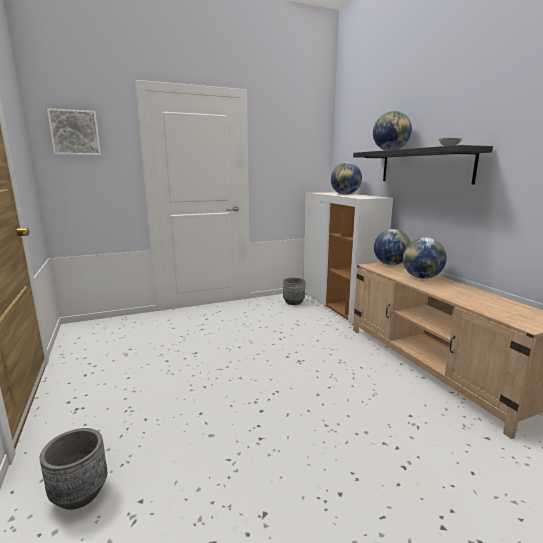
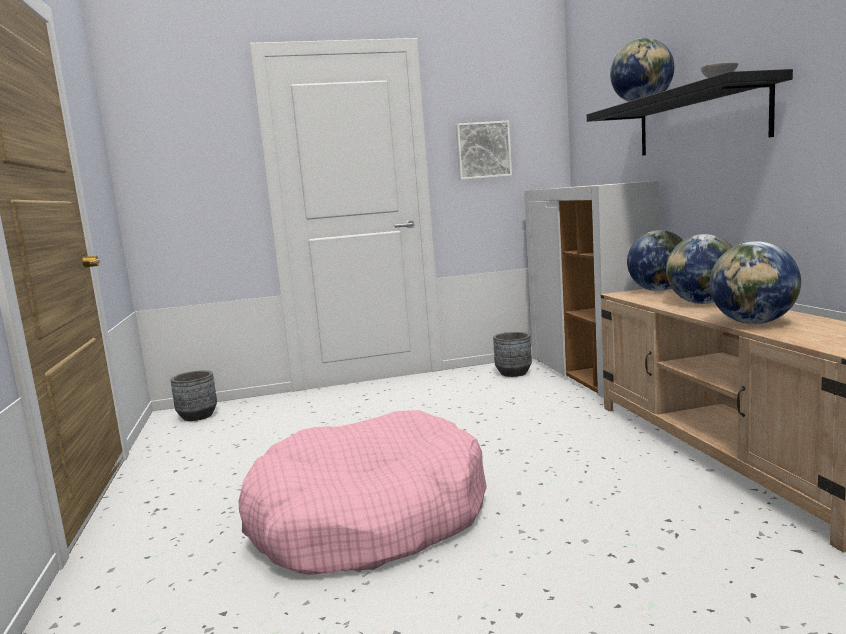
camera: 10 degrees right, 5 degrees down
(75, 133) = (168, 126): picture -> picture (483, 150)
(80, 493) = (144, 602): grey planter -> grey planter (198, 416)
(227, 415) = (368, 518): none -> pink dog bed
(345, 194) = (585, 185): globe -> globe (753, 323)

